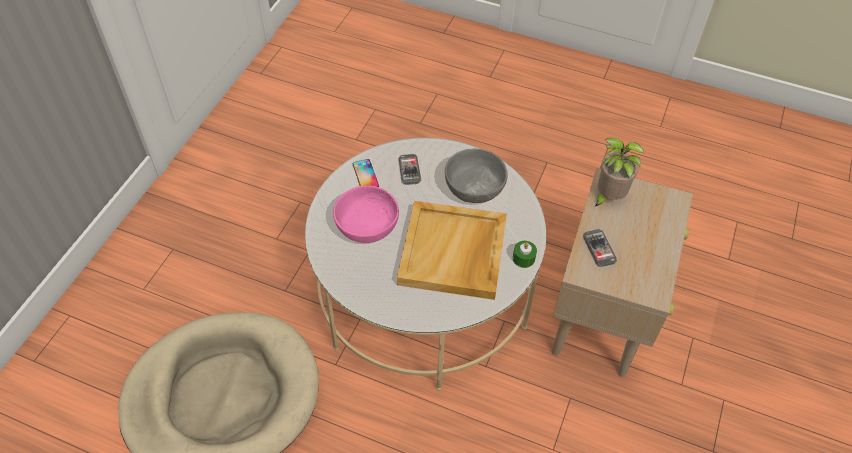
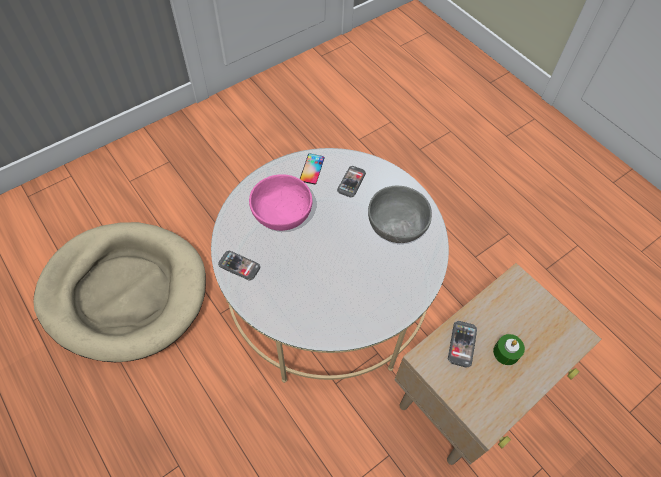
camera: 30 degrees right, 5 degrees up
(363, 289) = (239, 266): none -> phone
(453, 253) = (336, 274): beige tray -> none
(523, 258) = (395, 312): green candle -> green candle (506, 352)
(608, 197) = (507, 298): potted plant -> none

